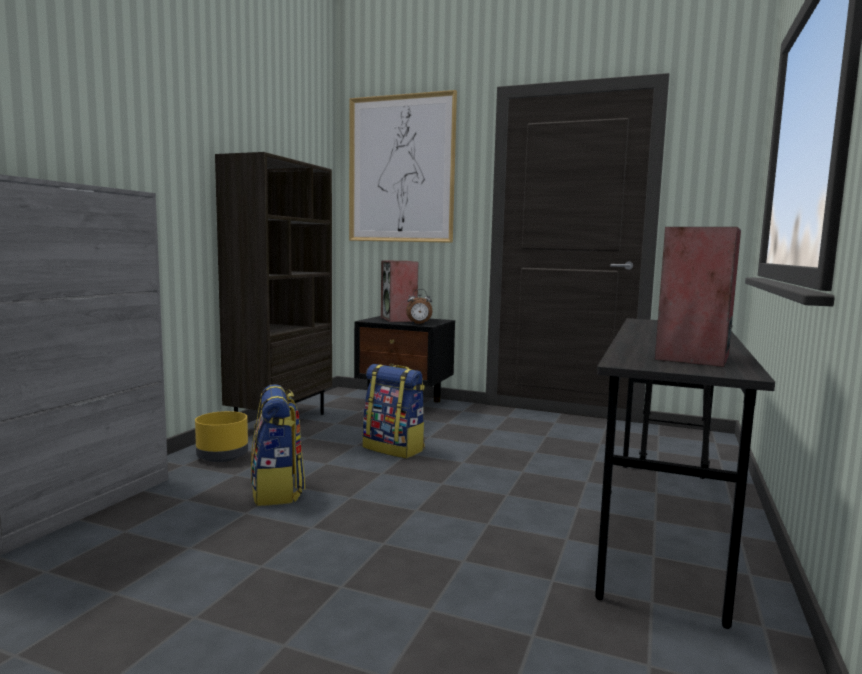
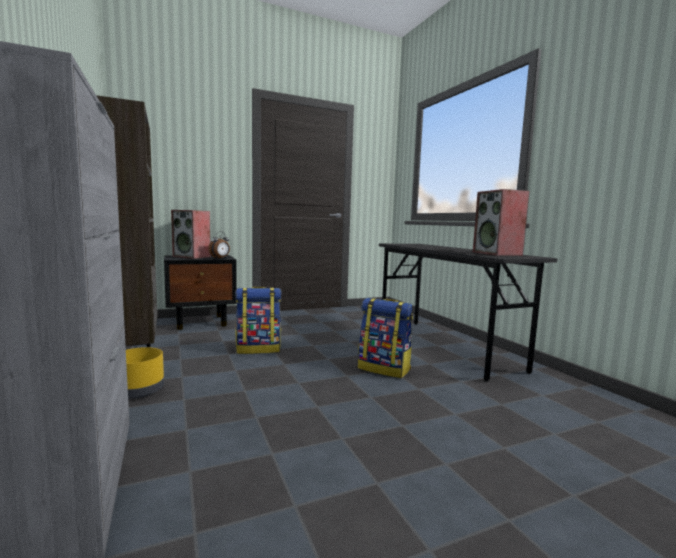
camera: 45 degrees left, 0 degrees up
(277, 491) = (244, 396): backpack -> backpack (384, 369)
(401, 169) = (174, 136): picture -> none

